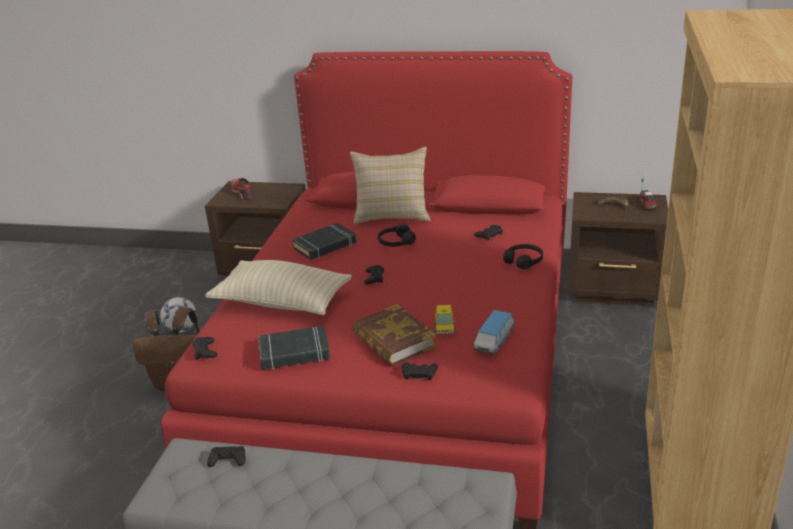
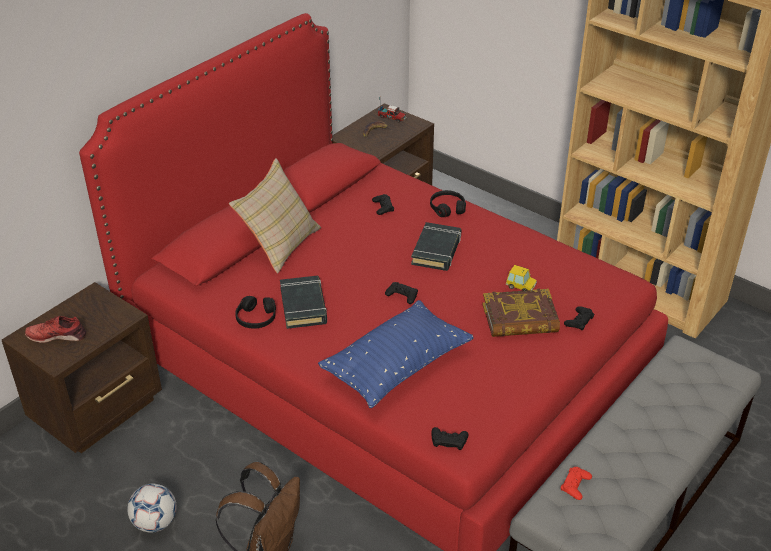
camera: 65 degrees left, 10 degrees up
(228, 459) = (575, 485): black game controller -> red game controller
(282, 302) = (396, 366): beige pillow -> blue pillow
(294, 353) = (499, 381): black book -> black book (436, 250)
(396, 242) = (343, 261): black headphones -> black headphones (256, 318)
(494, 341) = (559, 269): toy car -> none

